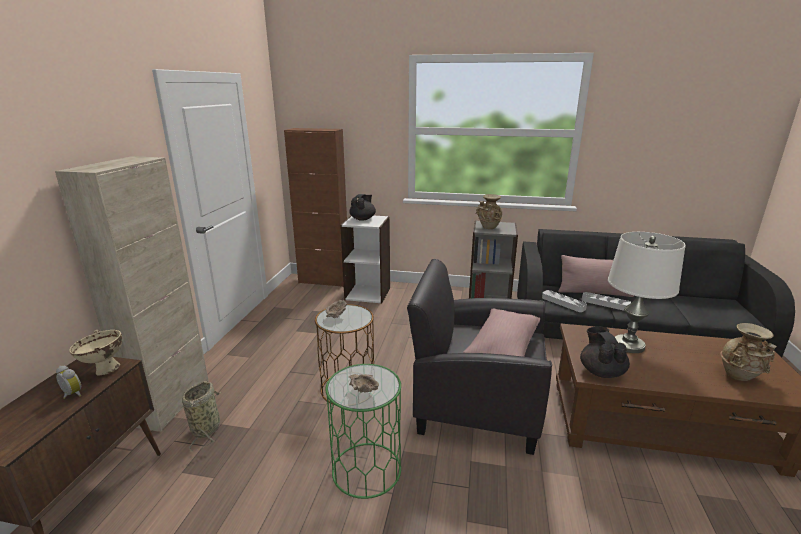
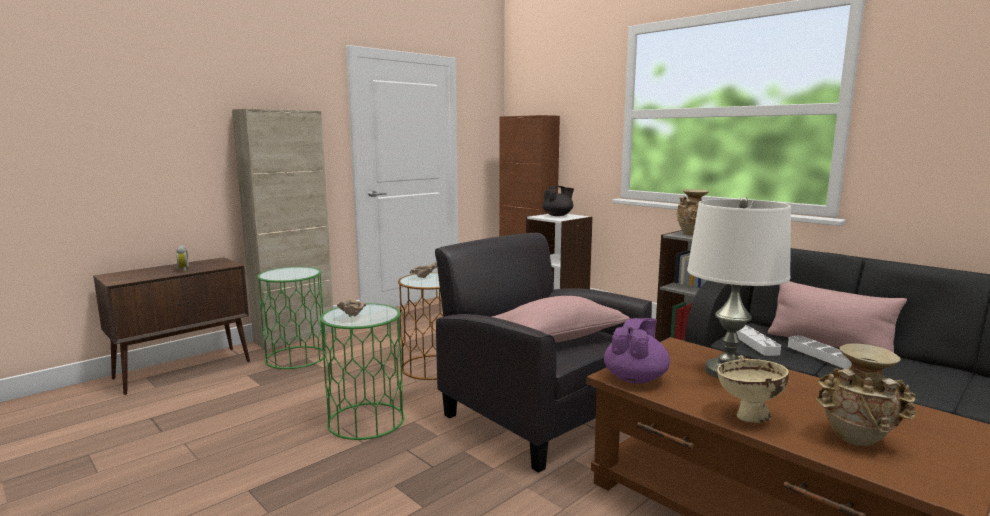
camera: 35 degrees right, 10 degrees down
(104, 371) = (217, 265): beige bowl -> beige bowl (748, 417)
(207, 427) = (296, 357): basket -> green side table
(601, 371) = (635, 378): black teapot -> purple teapot

